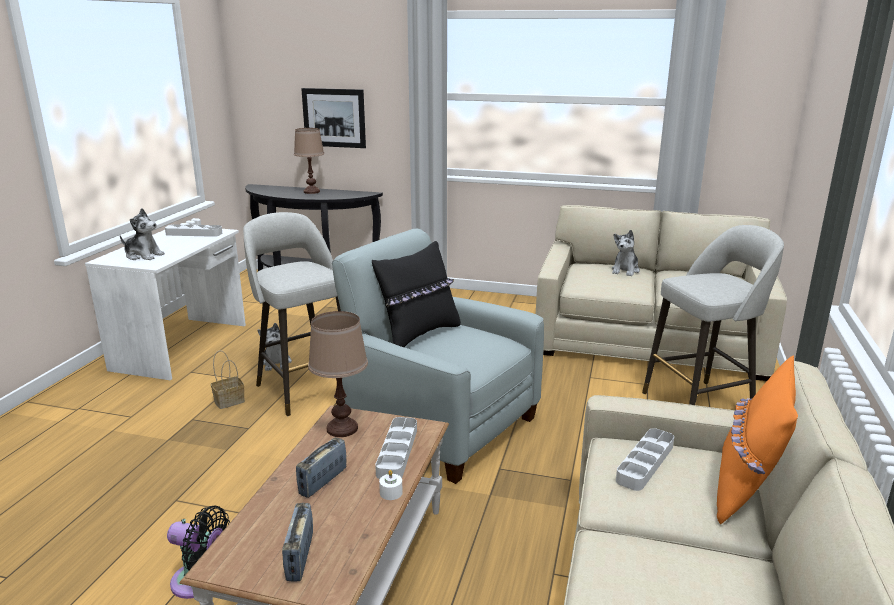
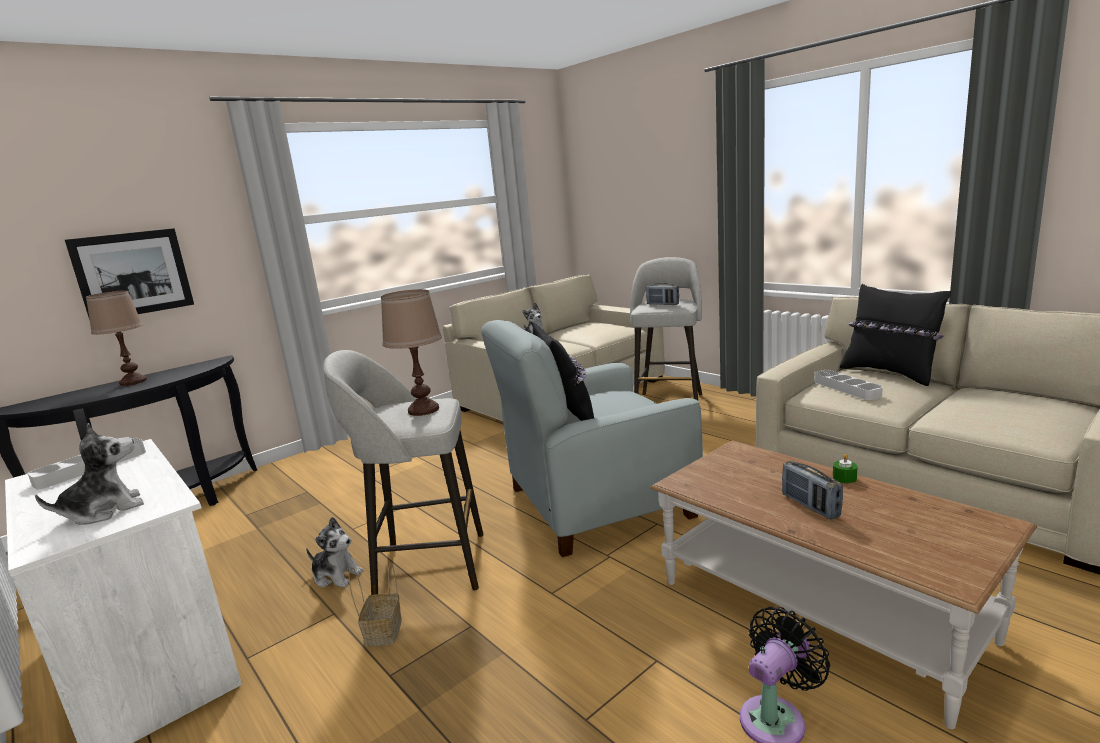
camera: 55 degrees left, 5 degrees down
(300, 557) = (944, 533): radio -> radio (662, 304)
(342, 429) = (711, 484): brown table lamp -> brown table lamp (424, 410)
(391, 493) = (844, 478): white candle -> green candle
(397, 452) = (773, 466): grey tray -> none
(746, 490) = (890, 373): orange pillow -> black pillow

